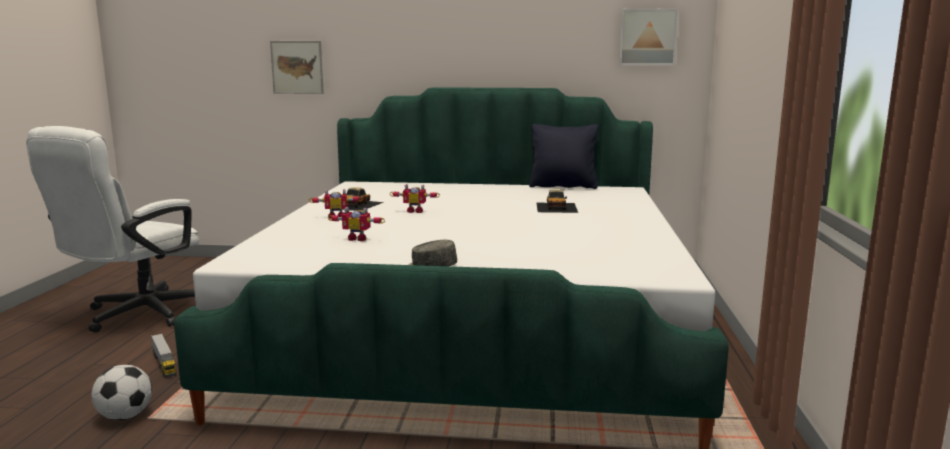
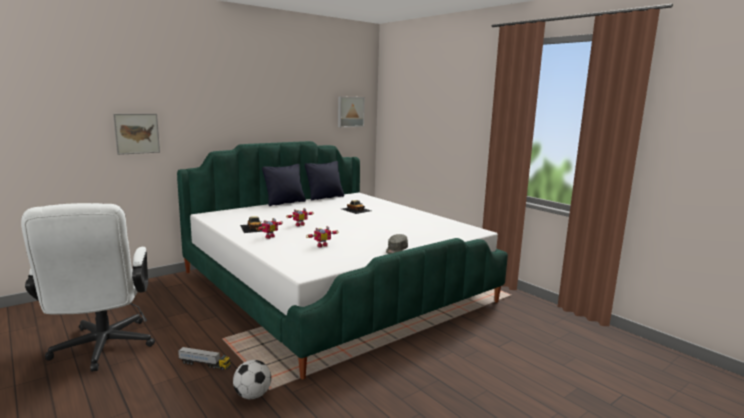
camera: 45 degrees left, 0 degrees up
(485, 185) = (285, 203): none -> black pillow

